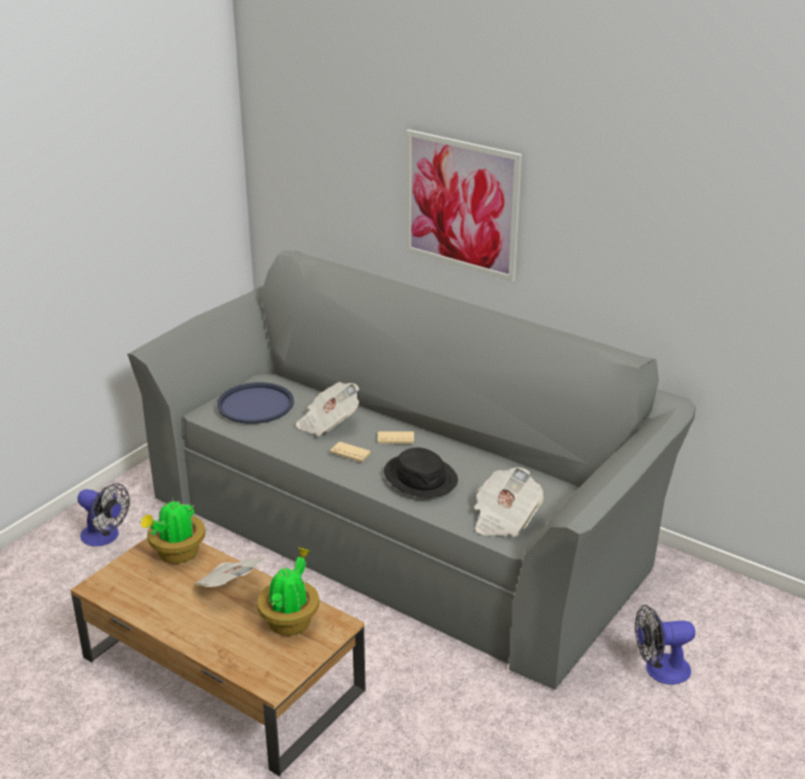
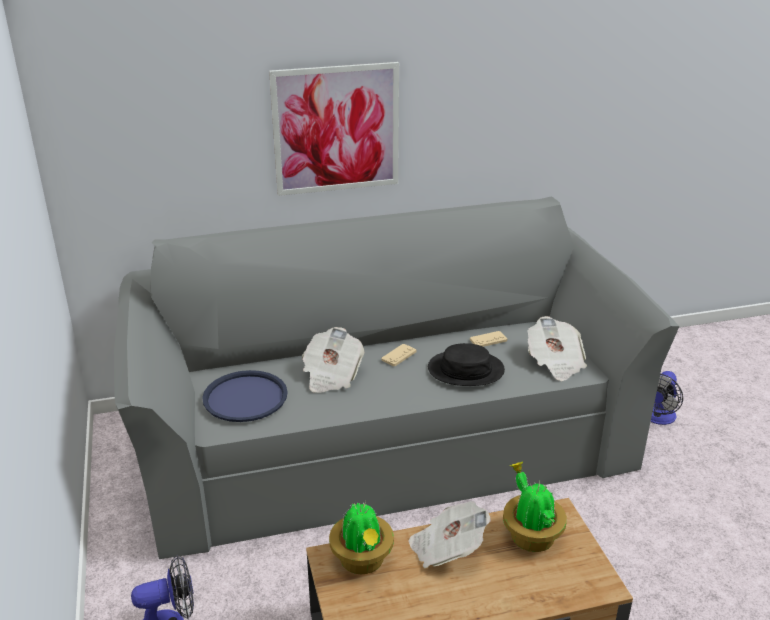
camera: 50 degrees left, 0 degrees up
(350, 452) = (391, 384): beige game controller -> beige game controller (488, 340)

